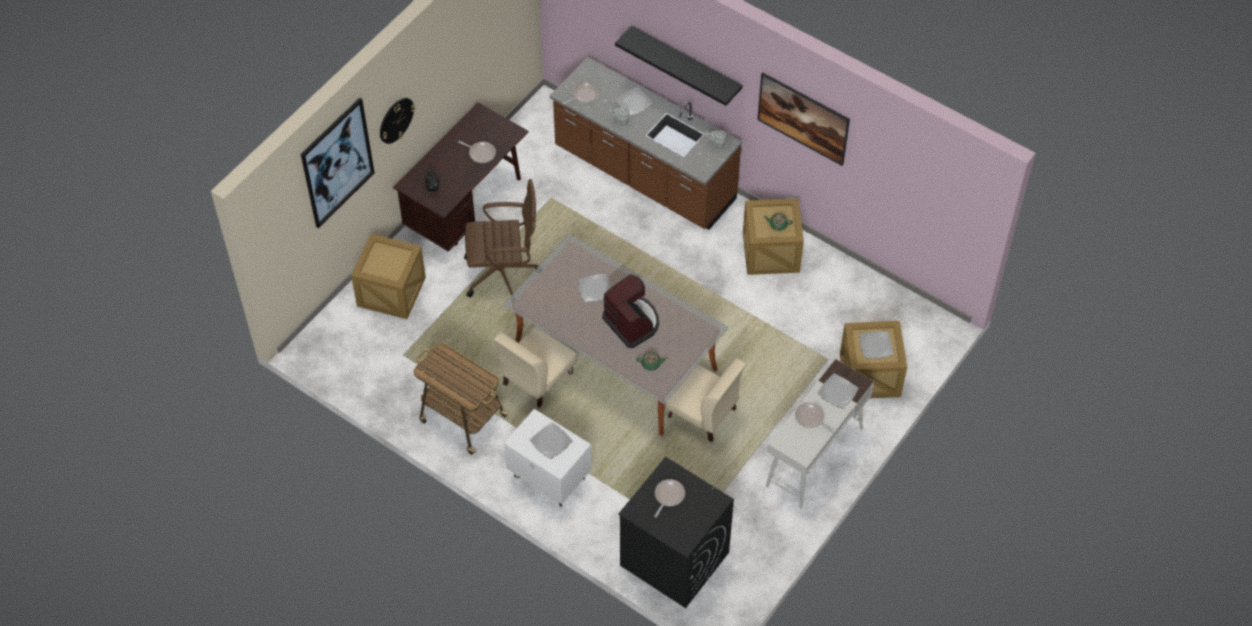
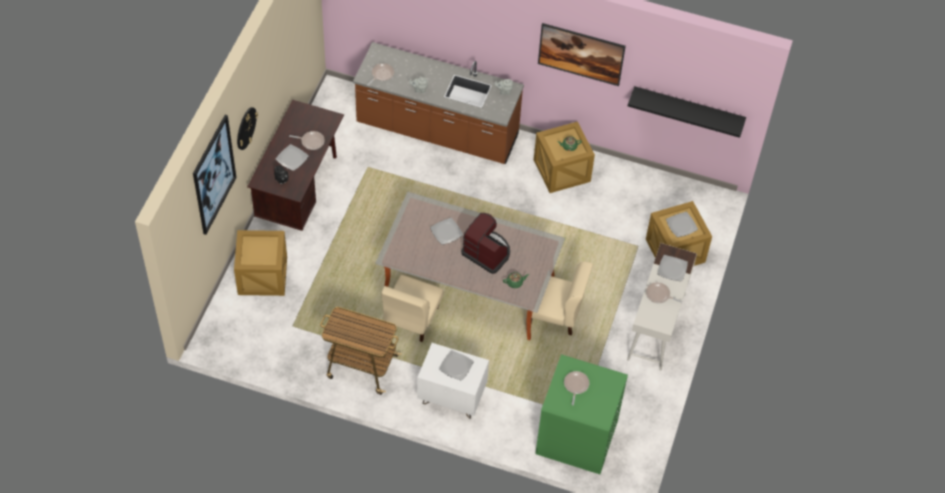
camera: 20 degrees left, 0 degrees up
(504, 274) = (352, 239): brown office chair -> none
(633, 102) = (424, 72): plate -> plate (291, 158)
(673, 559) = (576, 437): black washing machine -> green washing machine
(686, 63) = (468, 29): black shelf -> black shelf (688, 108)

